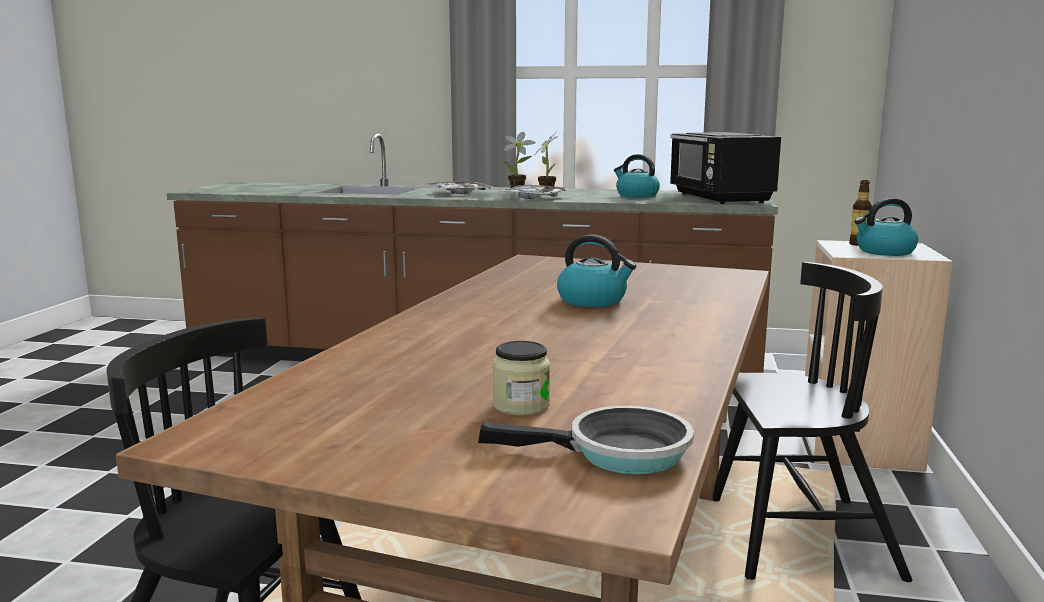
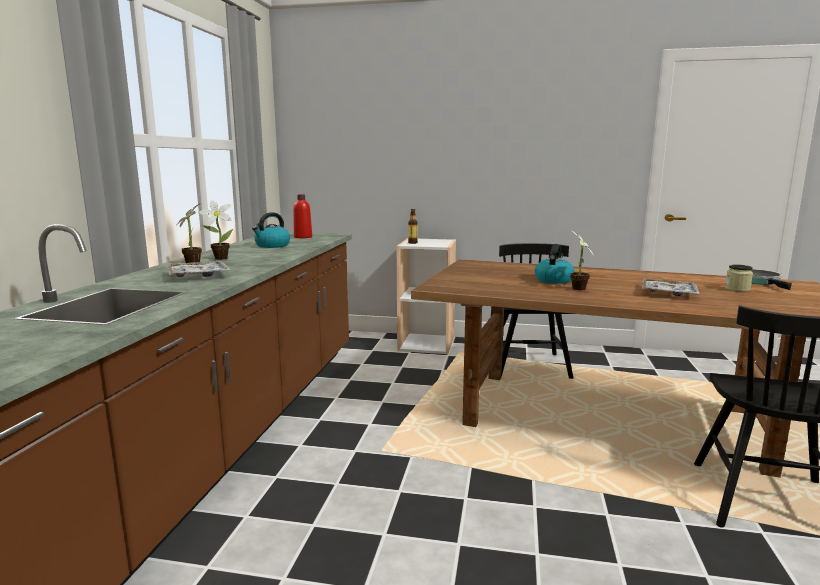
camera: 90 degrees left, 0 degrees up
(521, 306) = (578, 289): none -> potted plant
(534, 197) = (265, 260): tray -> tray (668, 293)
(719, 198) = (303, 237): black microwave -> red bottle
(884, 252) = (435, 242): kettle -> none

